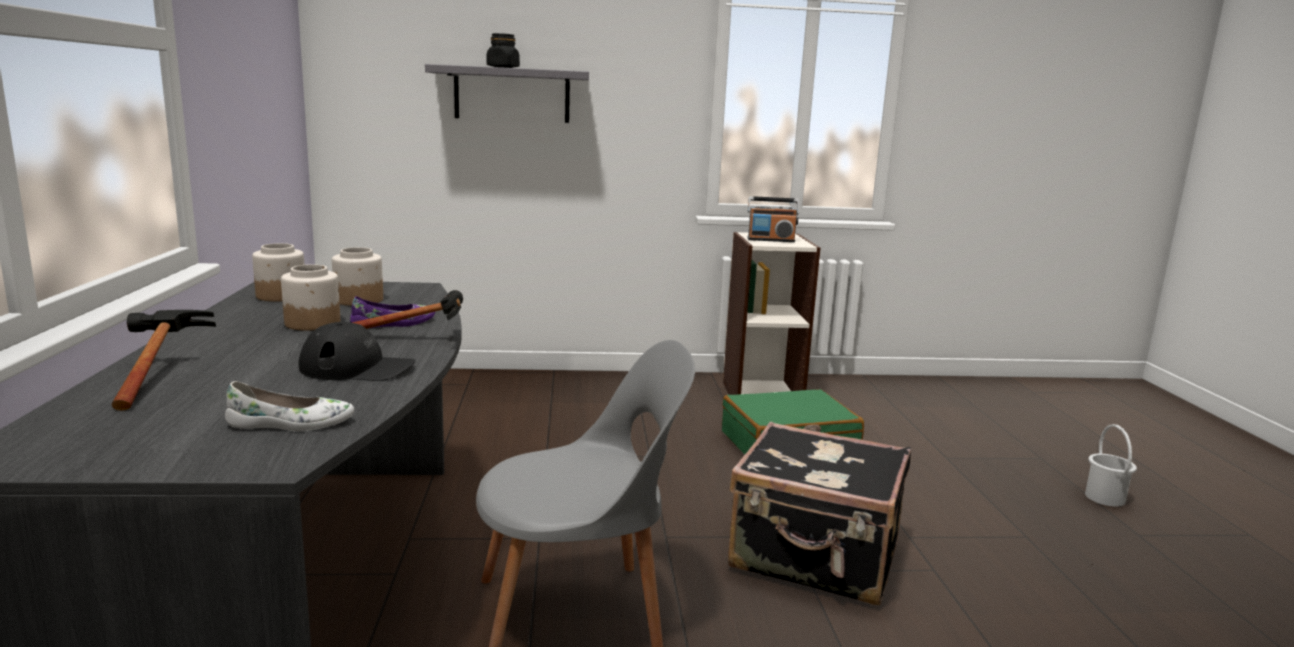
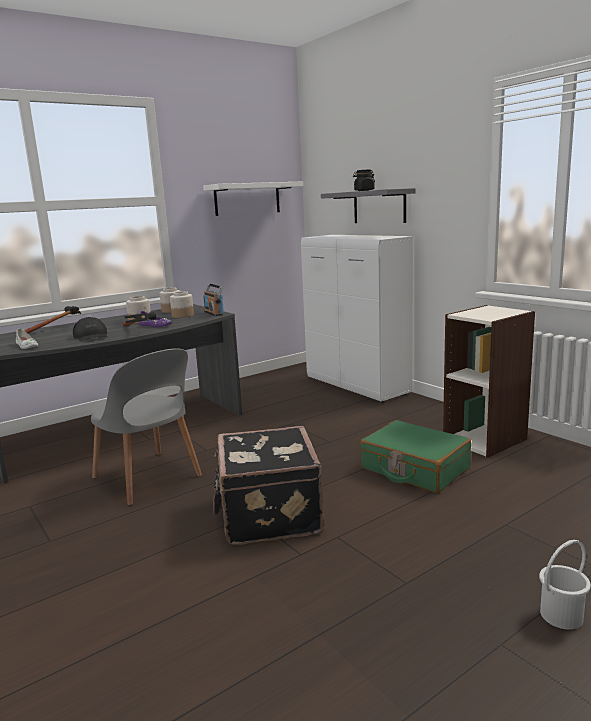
camera: 60 degrees right, 0 degrees up
(259, 56) = (247, 199): none -> white shelf
(496, 382) = (357, 386): none -> white cabinet
(770, 240) = (480, 312): radio -> radio (214, 313)

